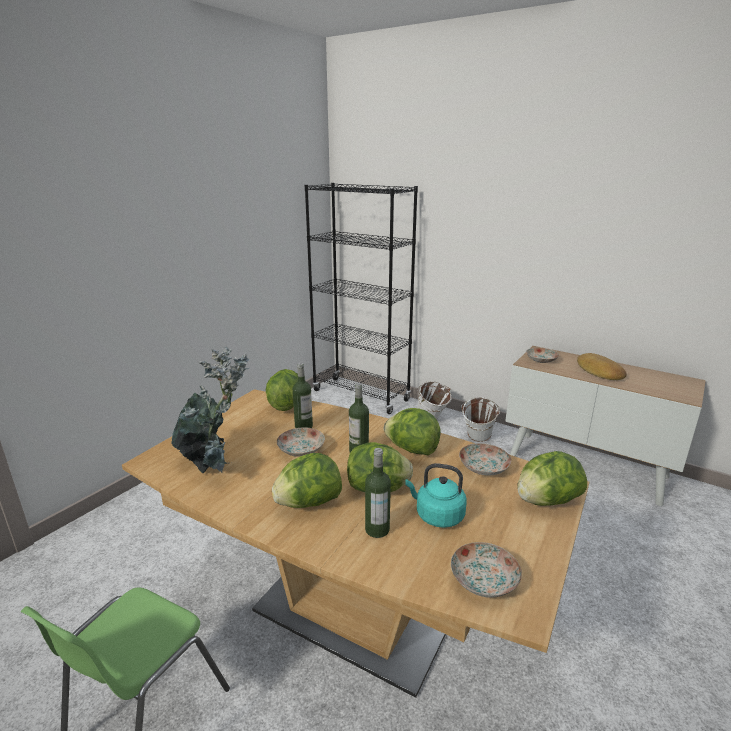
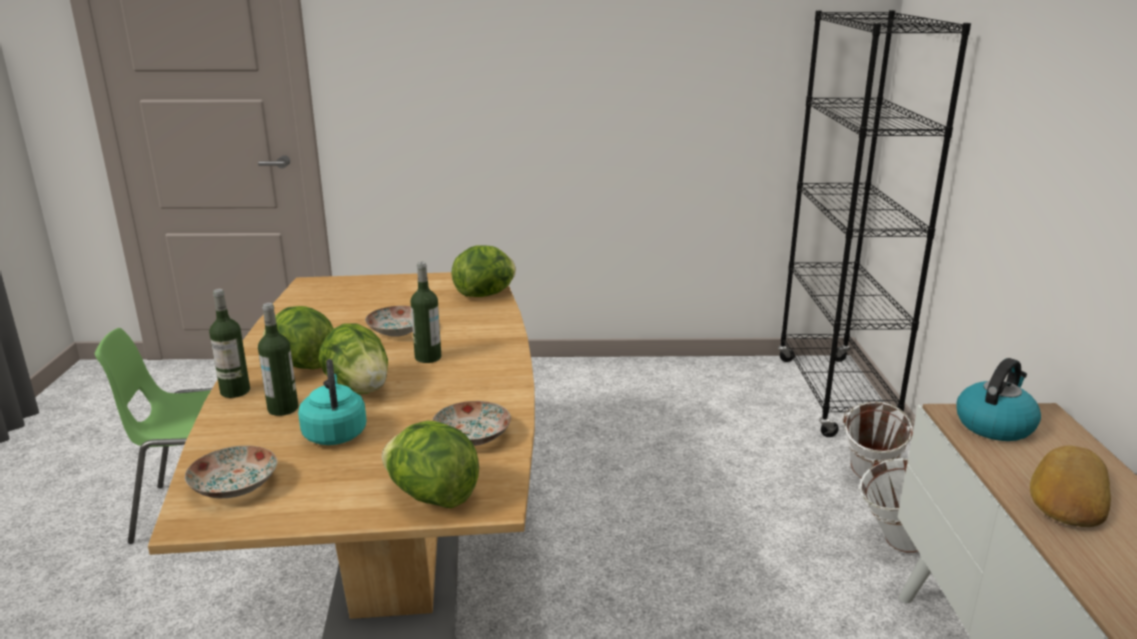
camera: 55 degrees right, 0 degrees up
(215, 465) = (329, 307): potted plant -> none
(303, 426) = (449, 316): bottle -> bottle (235, 391)
(412, 449) = (466, 383): lettuce -> none
(541, 360) = (994, 425): plate -> kettle

